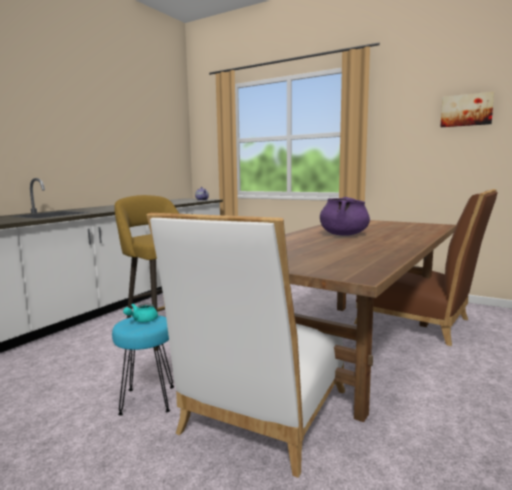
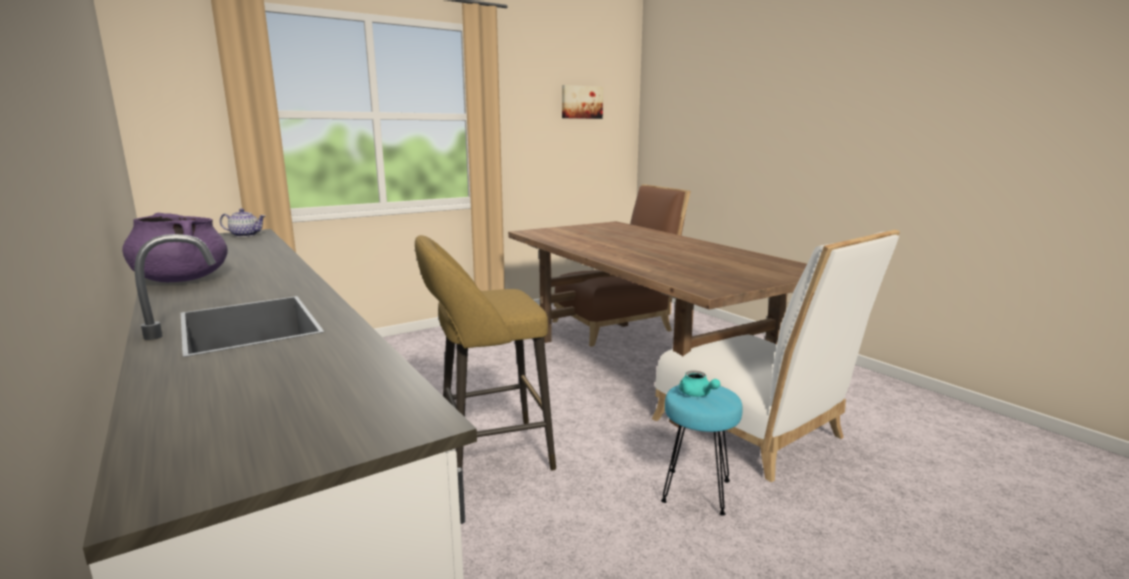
camera: 65 degrees left, 5 degrees up
(343, 234) = (627, 247): purple cooking pot -> purple cooking pot (182, 279)

